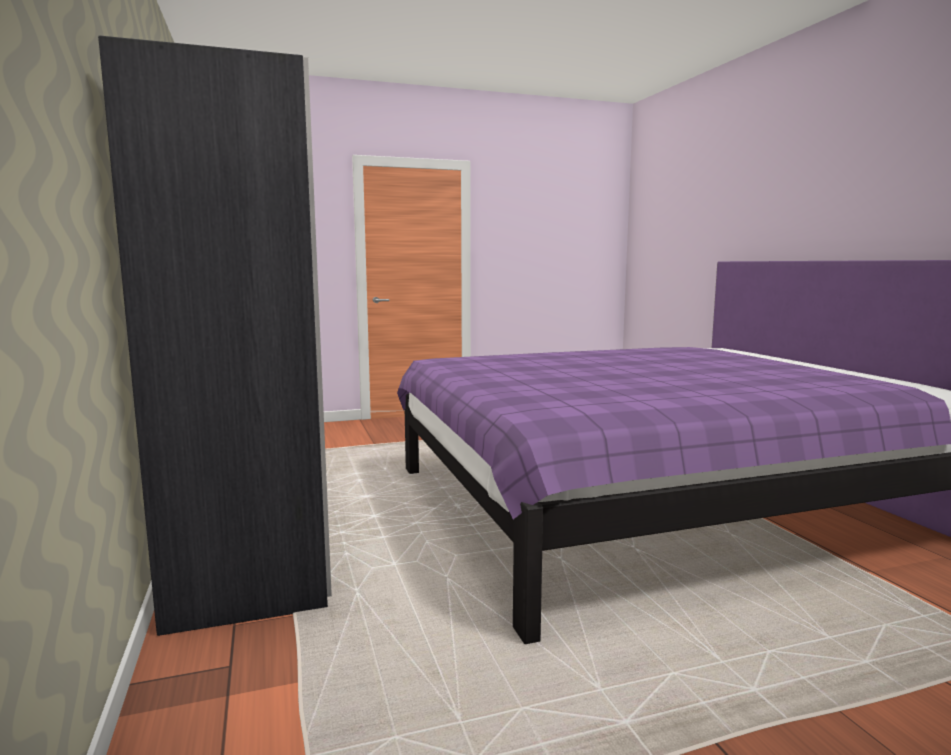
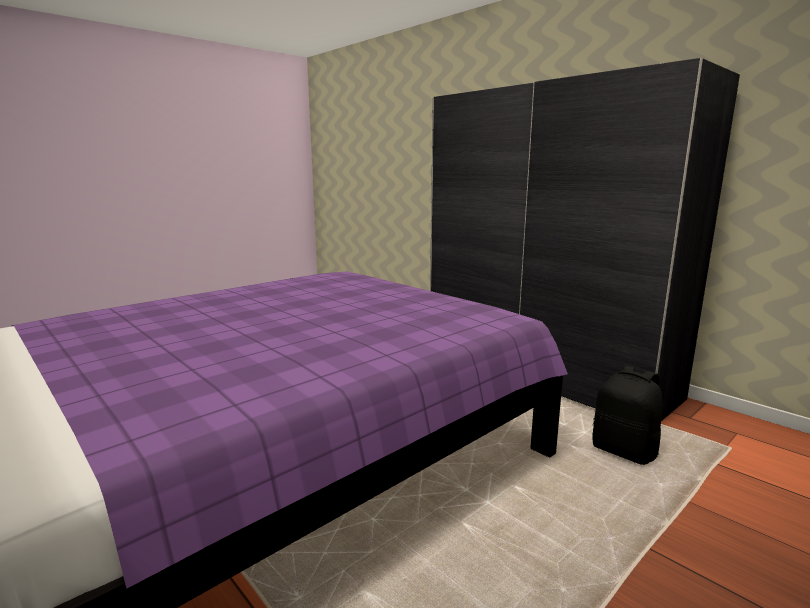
camera: 155 degrees right, 5 degrees up
(354, 462) = (624, 451): none -> black backpack

